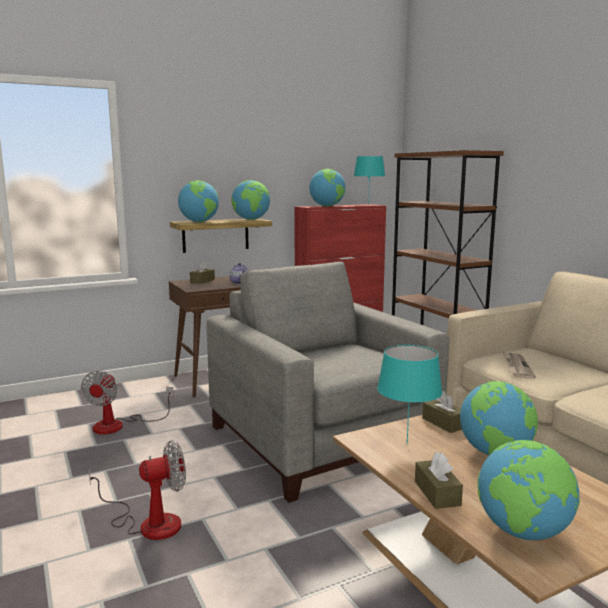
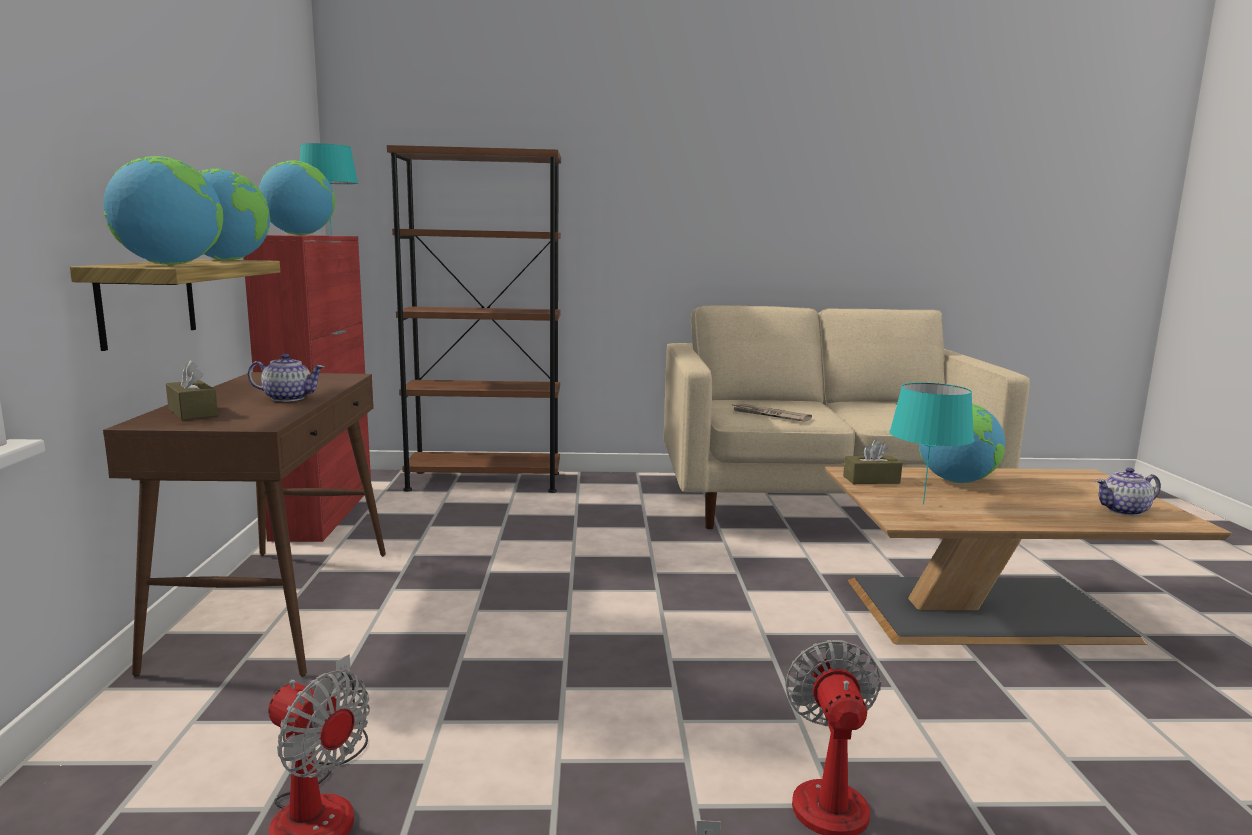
camera: 65 degrees left, 0 degrees up
(323, 440) = (633, 604): grey armchair -> none
(437, 493) = (1050, 519): brown tissue box -> none
(523, 532) = (1124, 511): globe -> teapot

